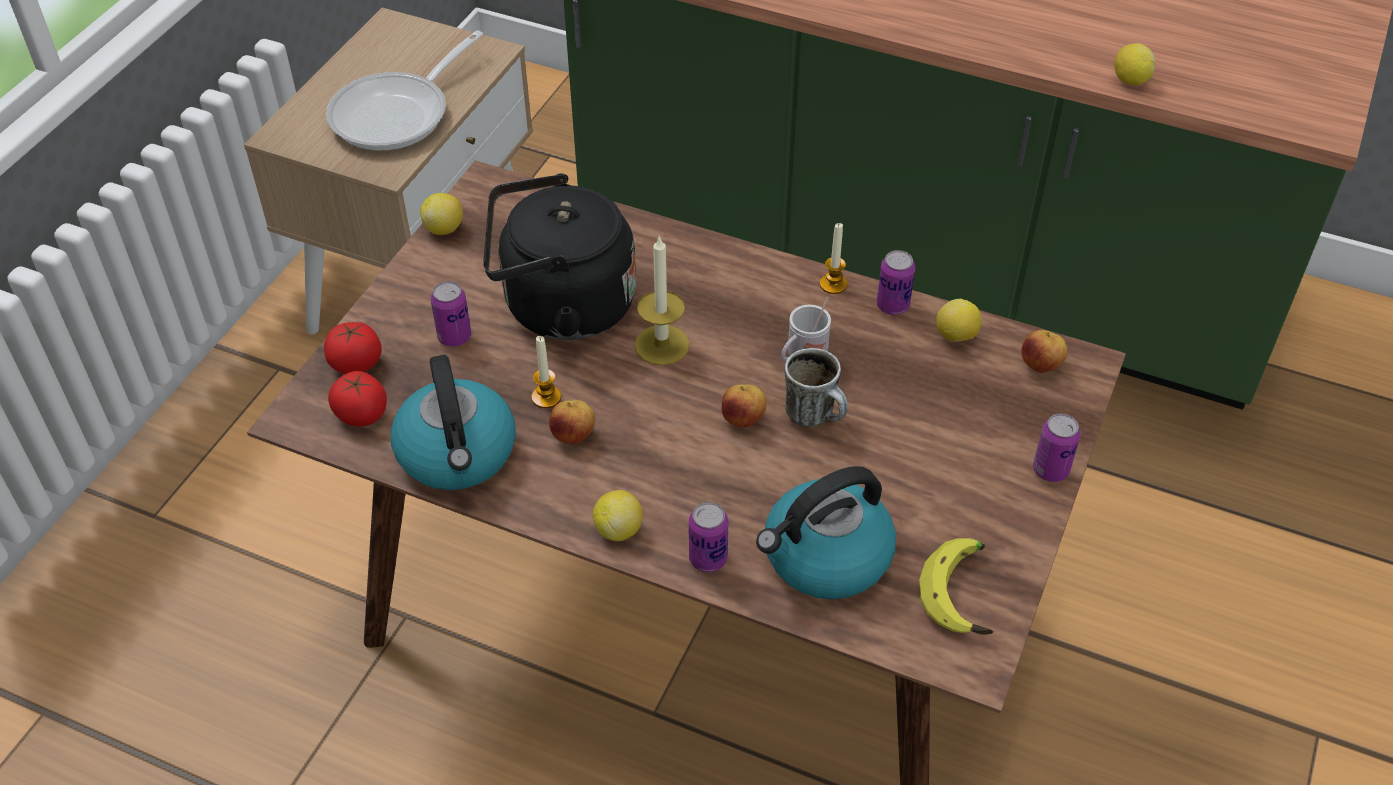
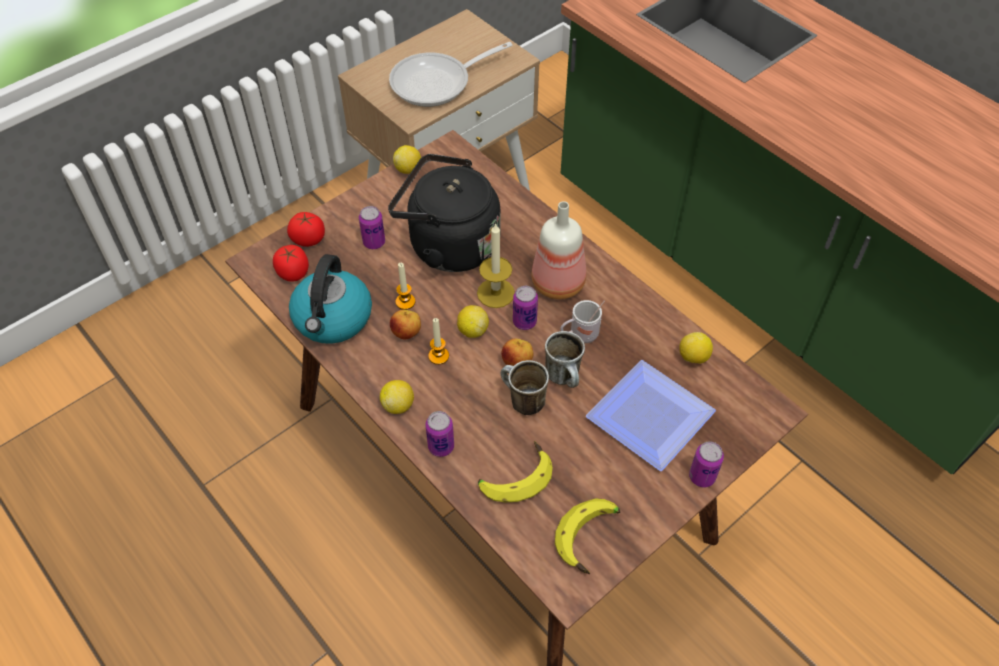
camera: 25 degrees right, 5 degrees up
(735, 304) = (559, 282): none -> bottle
(778, 465) = (521, 401): none -> mug
(825, 557) = (514, 476): kettle -> banana
(833, 284) = (631, 291): candle -> candle (438, 356)
(892, 305) = (662, 320): can -> can (524, 322)
(943, 420) = (649, 413): none -> plate
(1041, 366) = (740, 400): apple -> none
(1130, 80) = (917, 215): lemon -> lemon (472, 330)

